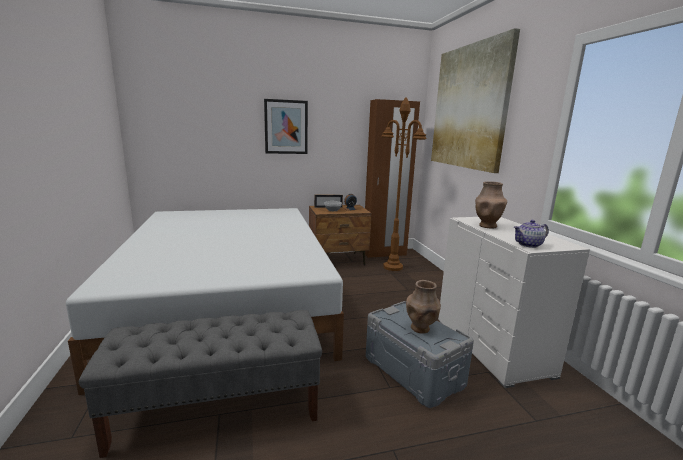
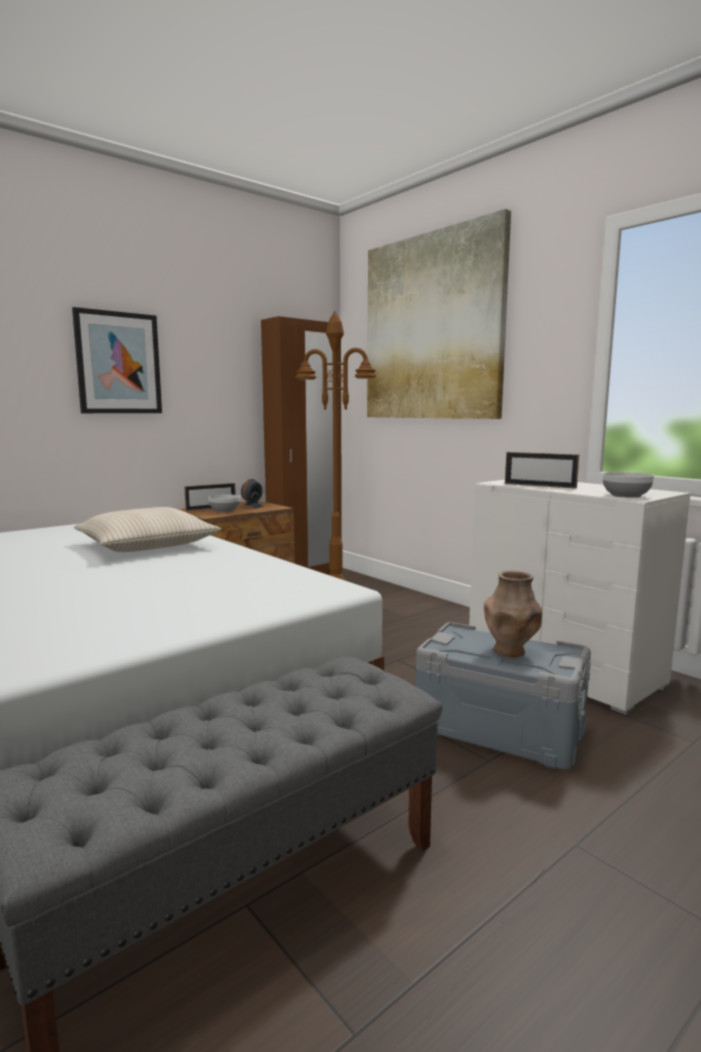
camera: 25 degrees left, 5 degrees down
(271, 227) = (146, 545): none -> beige pillow
(487, 226) = (539, 486): brown vase -> picture frame
(529, 245) = (627, 496): teapot -> bowl

